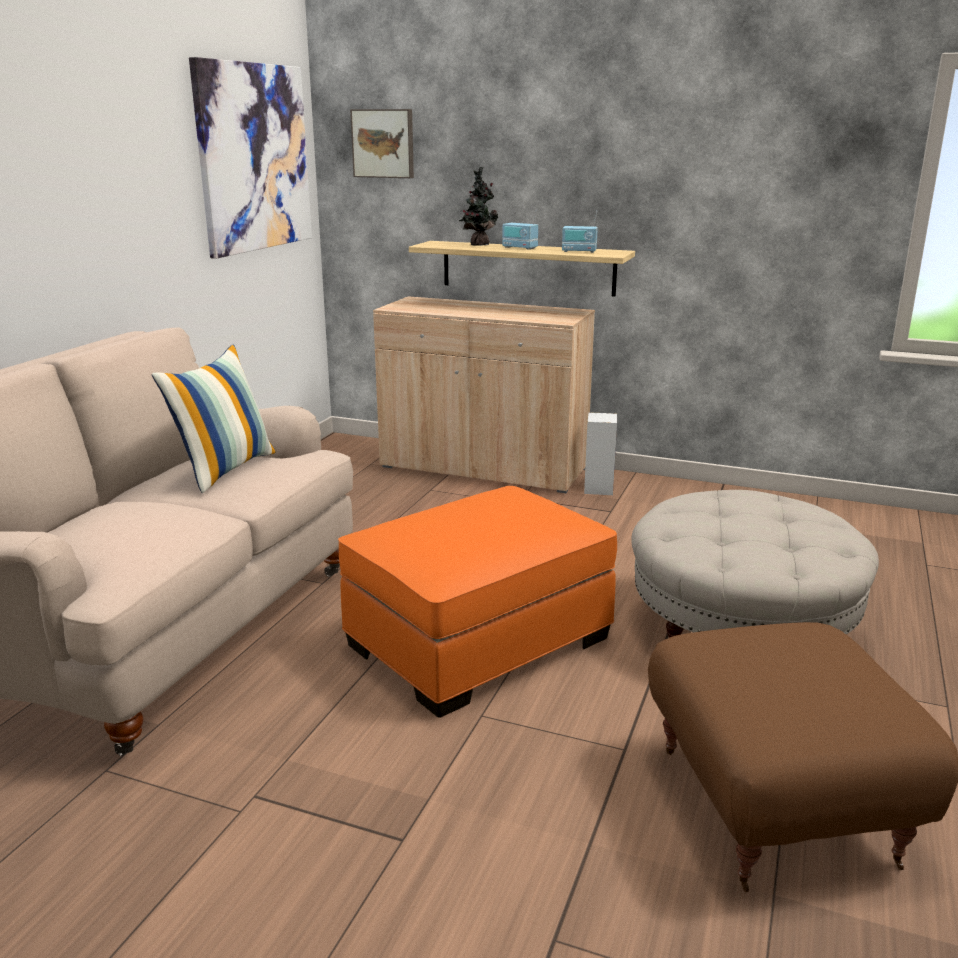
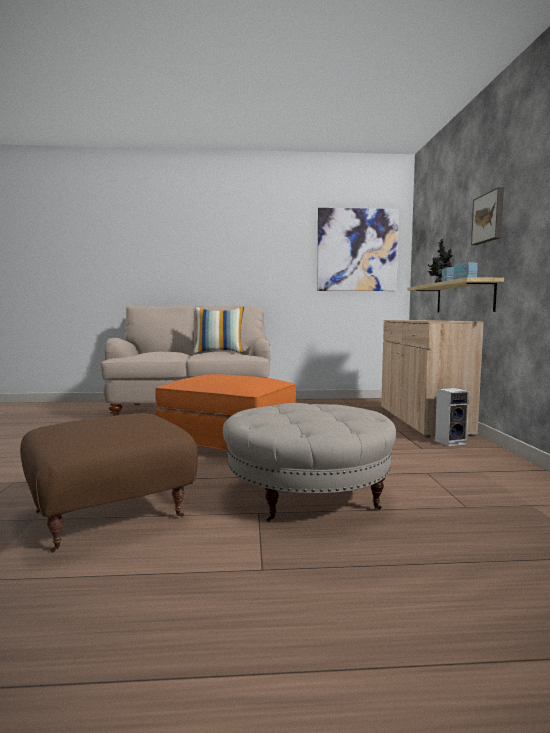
camera: 65 degrees right, 15 degrees down
(383, 143) = (426, 238): picture -> picture (489, 217)

